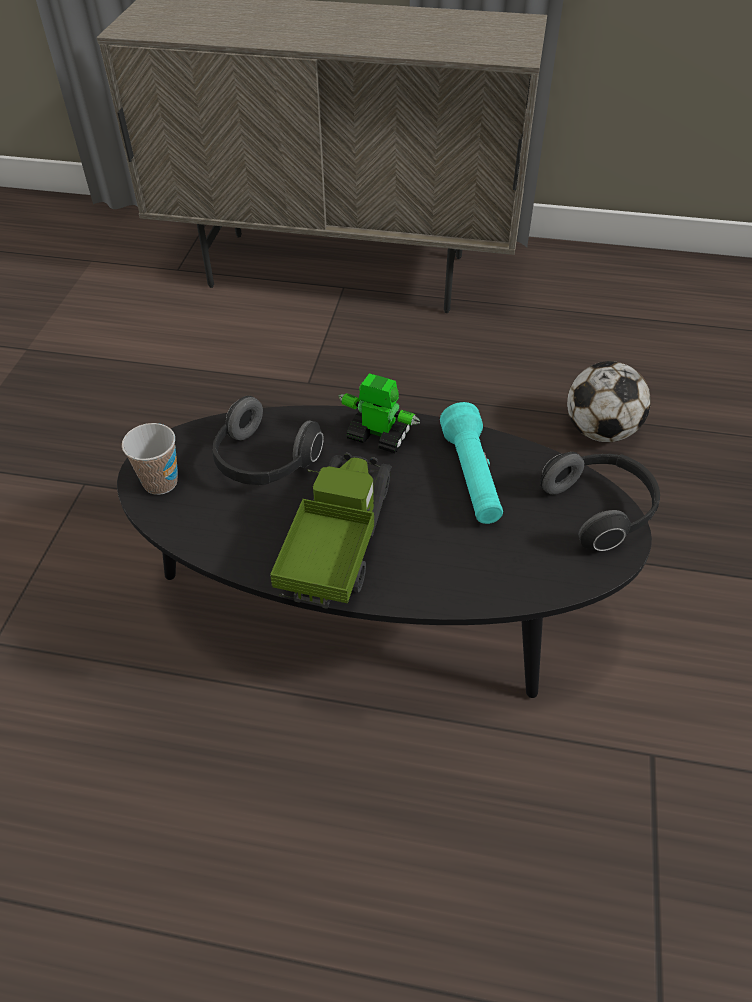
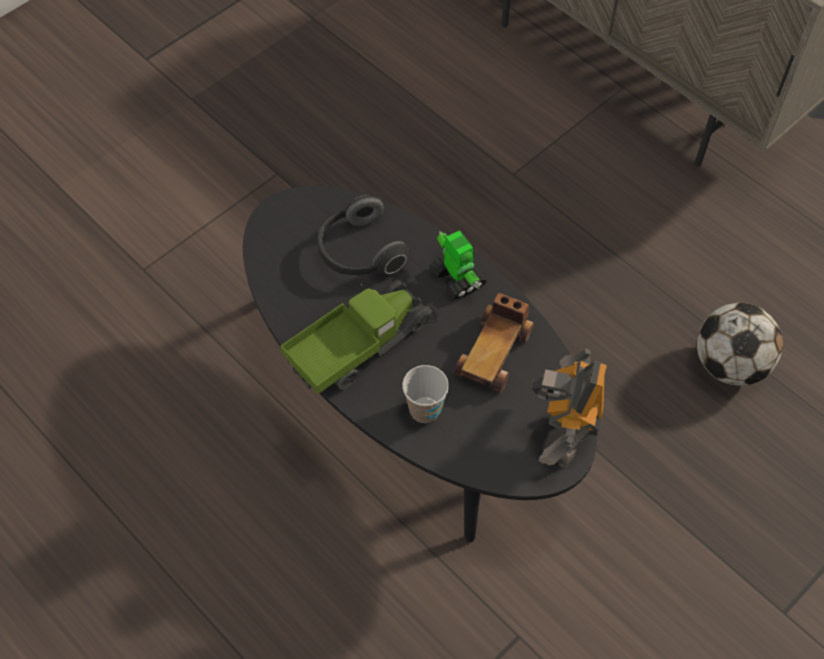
camera: 35 degrees right, 10 degrees up
(160, 482) = (280, 228): cup -> cup (425, 410)
(472, 477) = (494, 352): turquoise flashlight -> toy car
(600, 510) = (564, 435): headphones -> toy robot

